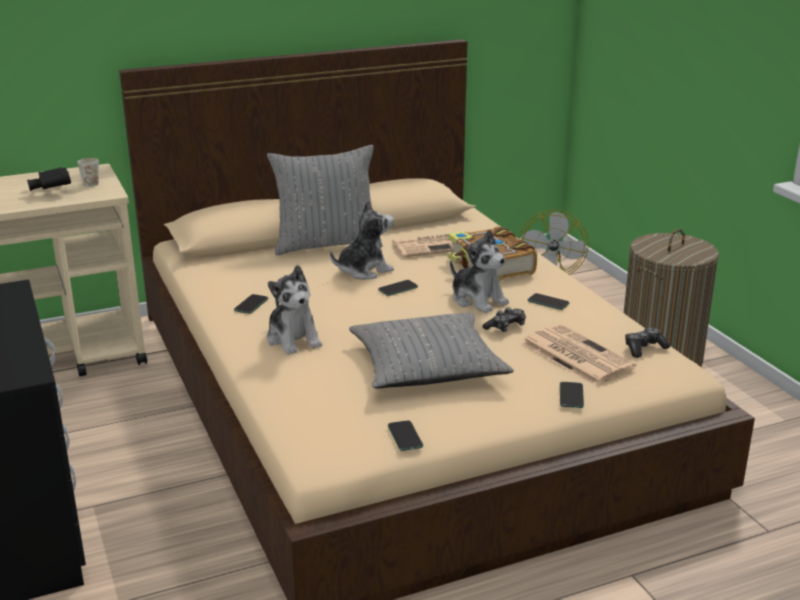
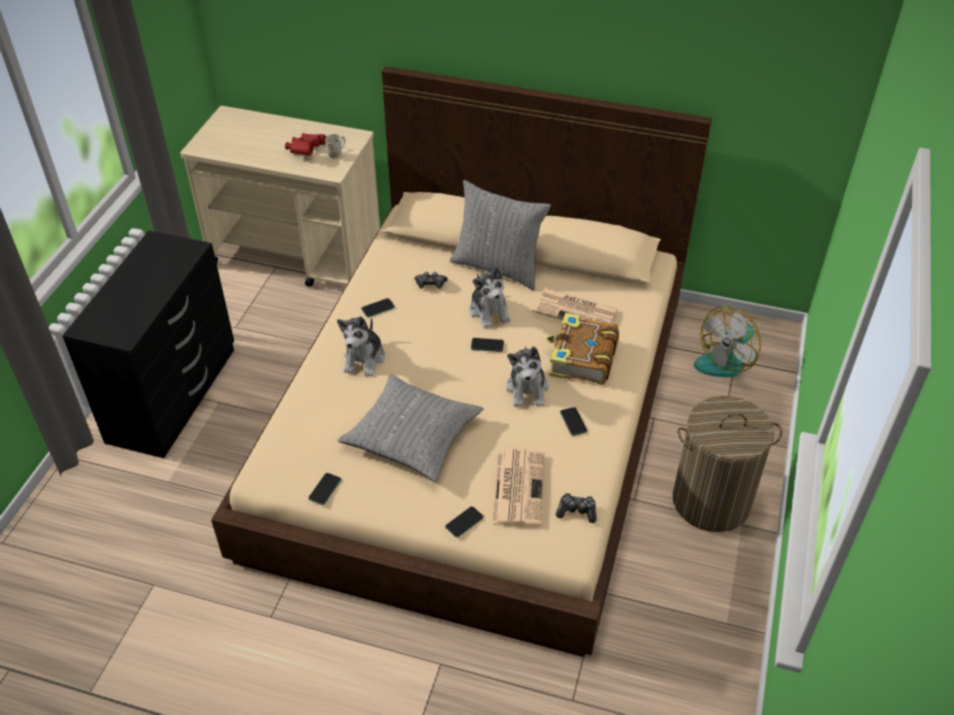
camera: 40 degrees right, 20 degrees up
(51, 190) = (305, 151): black binoculars -> red binoculars
(363, 270) = (489, 311): plush toy -> plush toy turned 60 degrees clockwise
(506, 327) = (510, 429): game controller -> game controller (430, 284)

